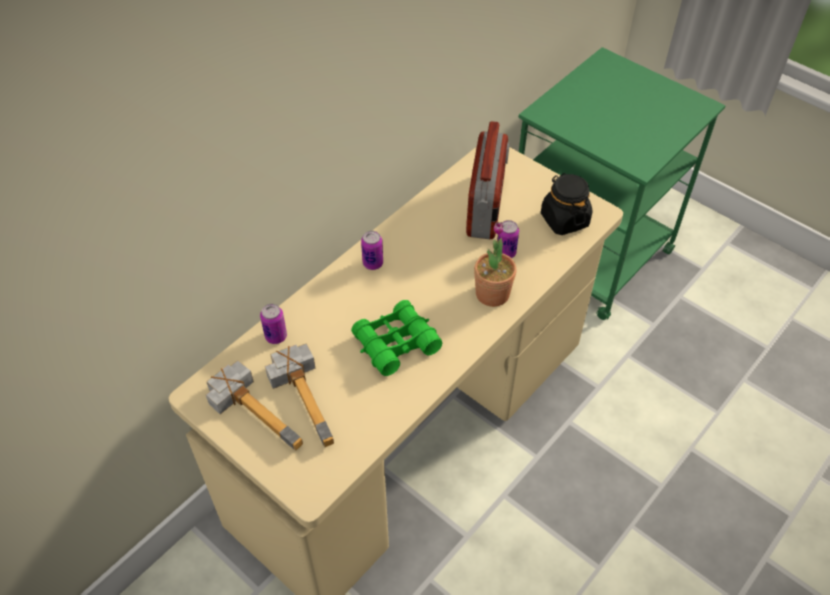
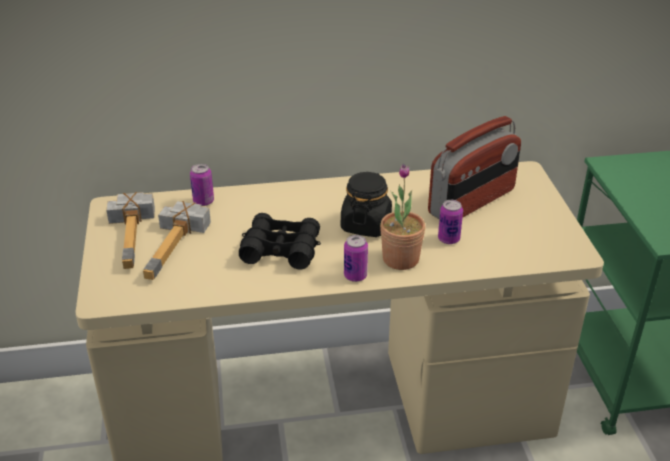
camera: 40 degrees right, 15 degrees down
(373, 263) = (330, 194): can -> can (355, 276)
(396, 343) = (281, 249): green binoculars -> black binoculars
(564, 220) = (534, 243): black jar -> black jar (366, 225)

